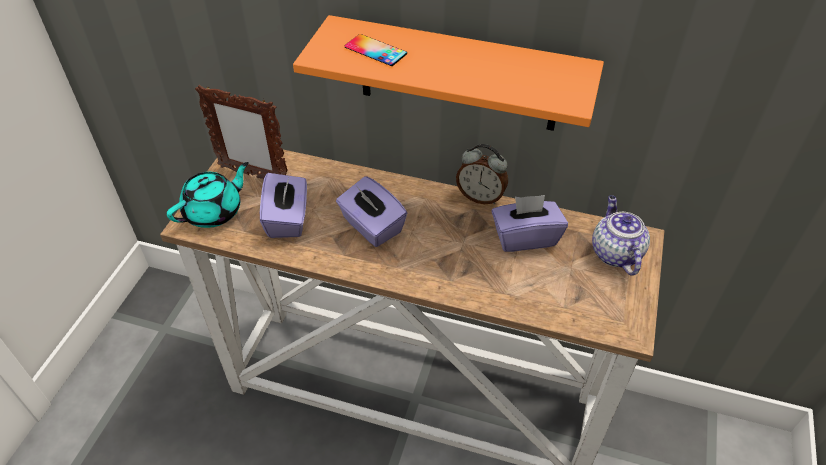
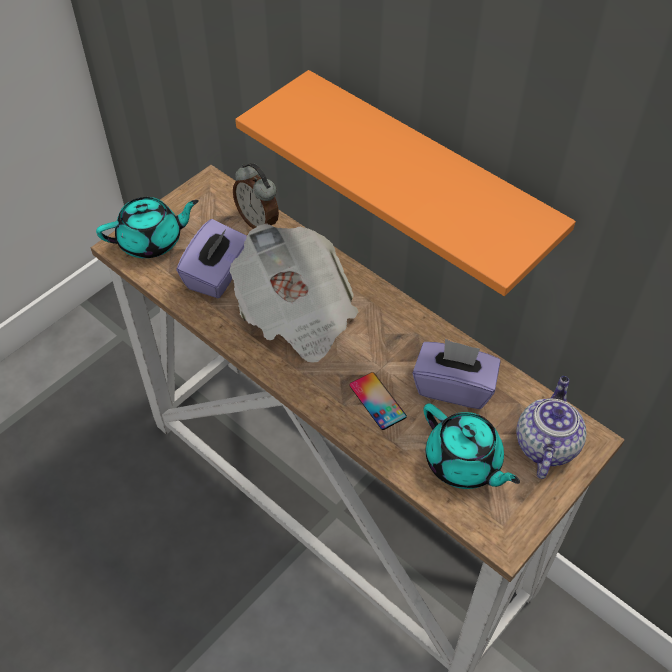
camera: 25 degrees right, 5 degrees up
(253, 175) = (209, 214): picture frame -> none
(371, 226) = (296, 313): purple tissue box -> newspaper
(375, 50) = (328, 128): phone -> phone (377, 401)
(480, 197) = (433, 322): alarm clock -> alarm clock (258, 221)
(567, 288) = (464, 463): none -> turquoise teapot

